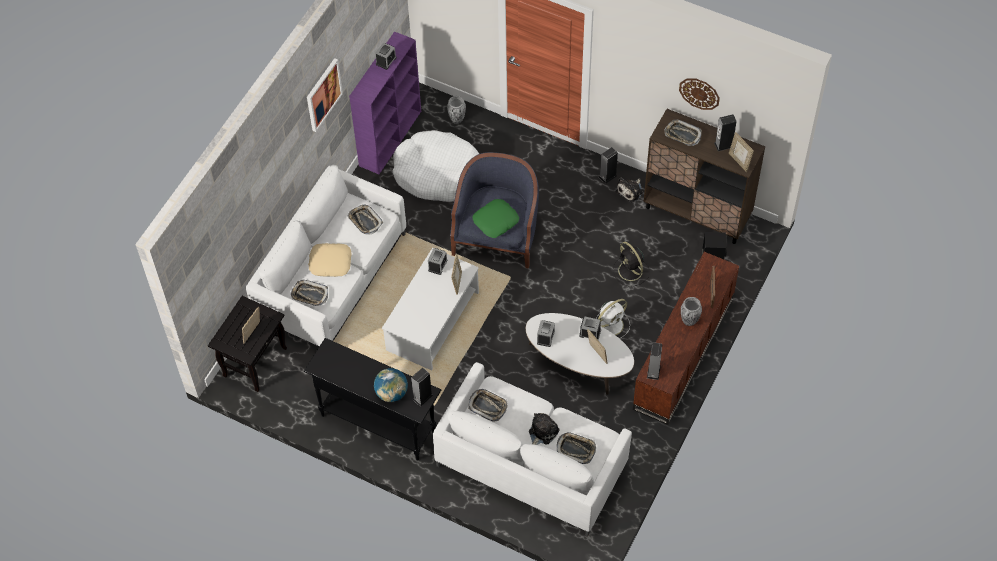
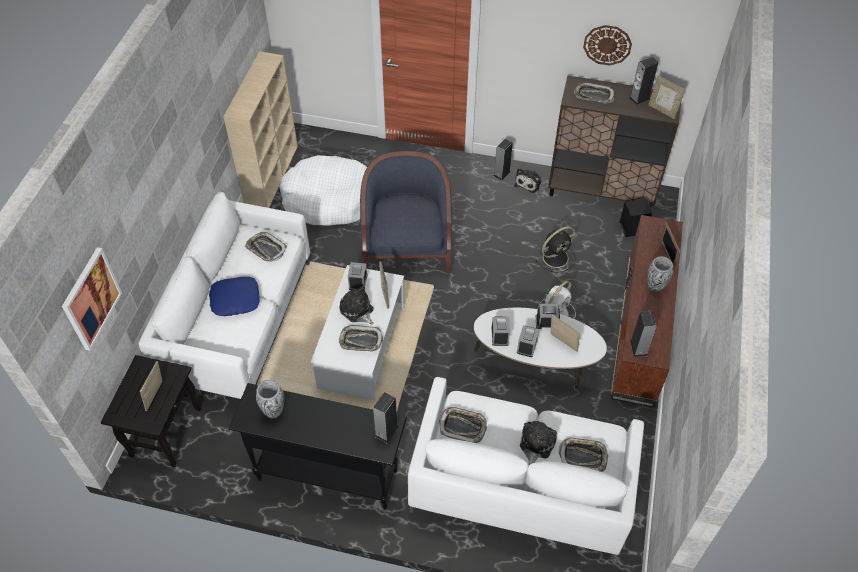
camera: 15 degrees left, 5 degrees down
(309, 295) = (218, 339): tray -> tray (360, 341)
(323, 94) = (193, 105): picture -> picture (91, 298)
(330, 262) = (235, 299): beige pillow -> blue pillow
(386, 61) = (256, 78): alarm clock -> alarm clock (527, 346)
(390, 137) = (272, 174): purple bookcase -> beige bookcase
(391, 393) = (346, 434): globe -> none
(430, 291) = (357, 311): none -> plush toy
(457, 119) = (335, 148): vase -> vase (273, 411)
(496, 221) = (409, 226): green pillow -> none
(631, 271) = (556, 257): black fan -> black fan turned 75 degrees counterclockwise

